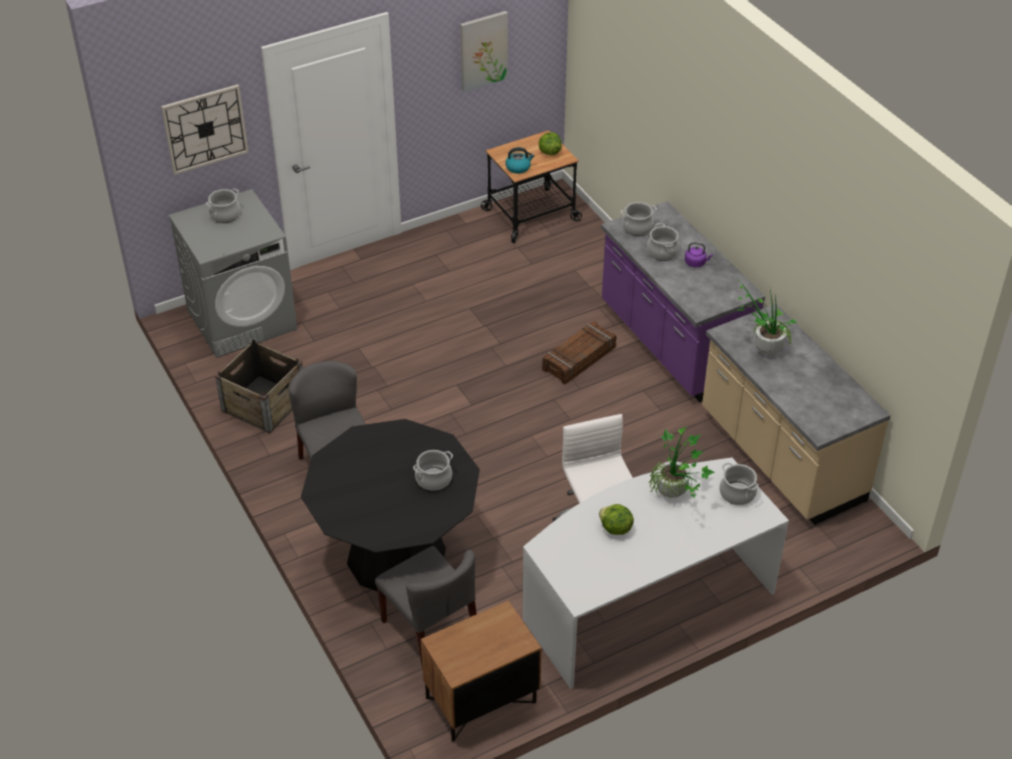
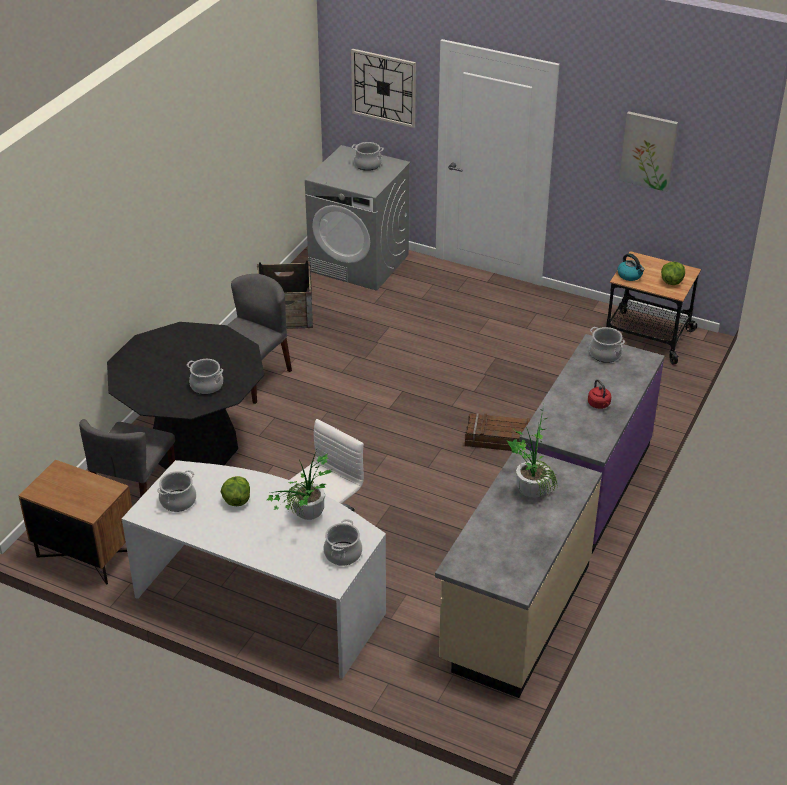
camera: 55 degrees right, 5 degrees down
(662, 252) = (590, 380): cooking pot -> cooking pot (178, 501)
(696, 263) = (599, 405): purple kettle -> red kettle

